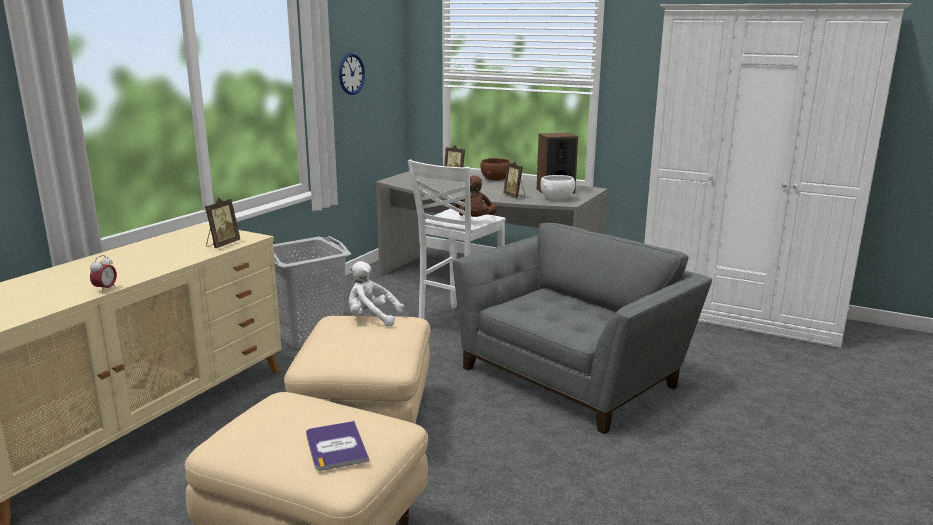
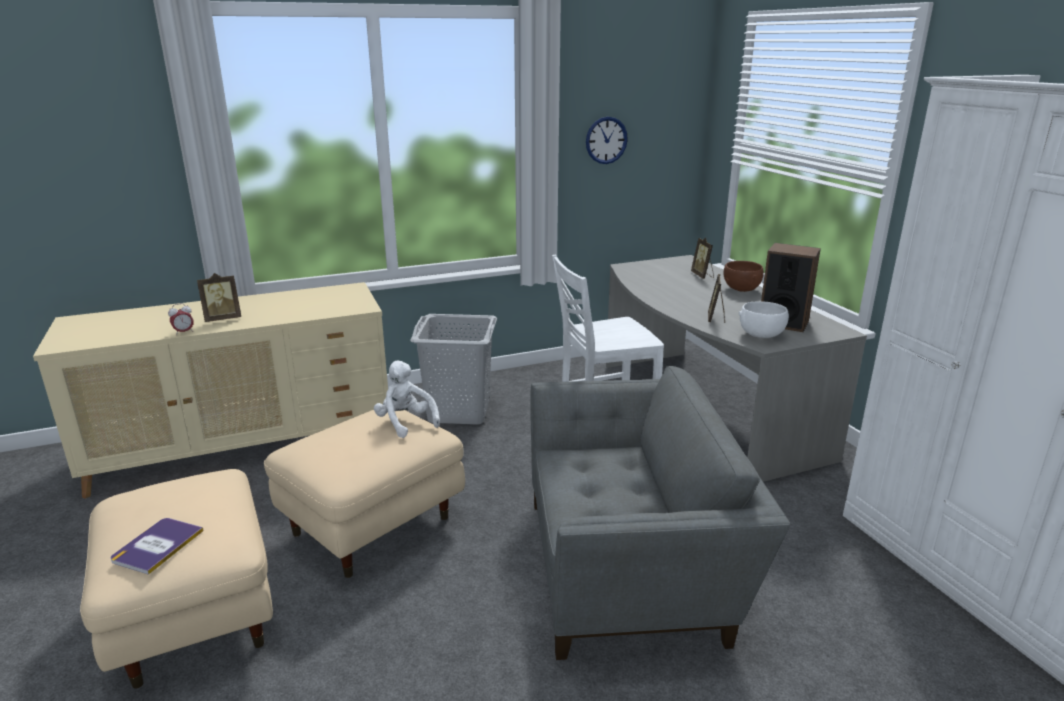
camera: 40 degrees right, 5 degrees up
(222, 244) = (330, 310): picture frame -> picture frame (223, 319)
(475, 221) = (622, 340): brown plush toy -> none

